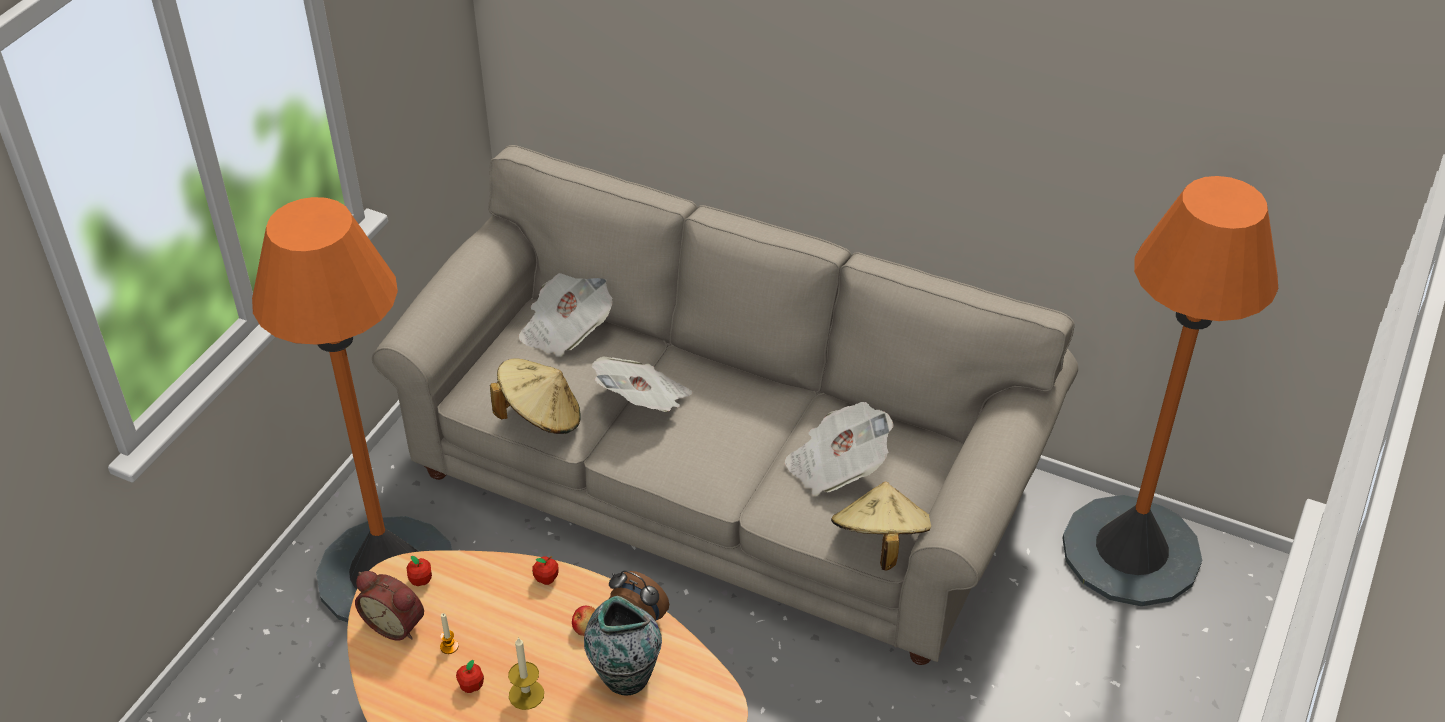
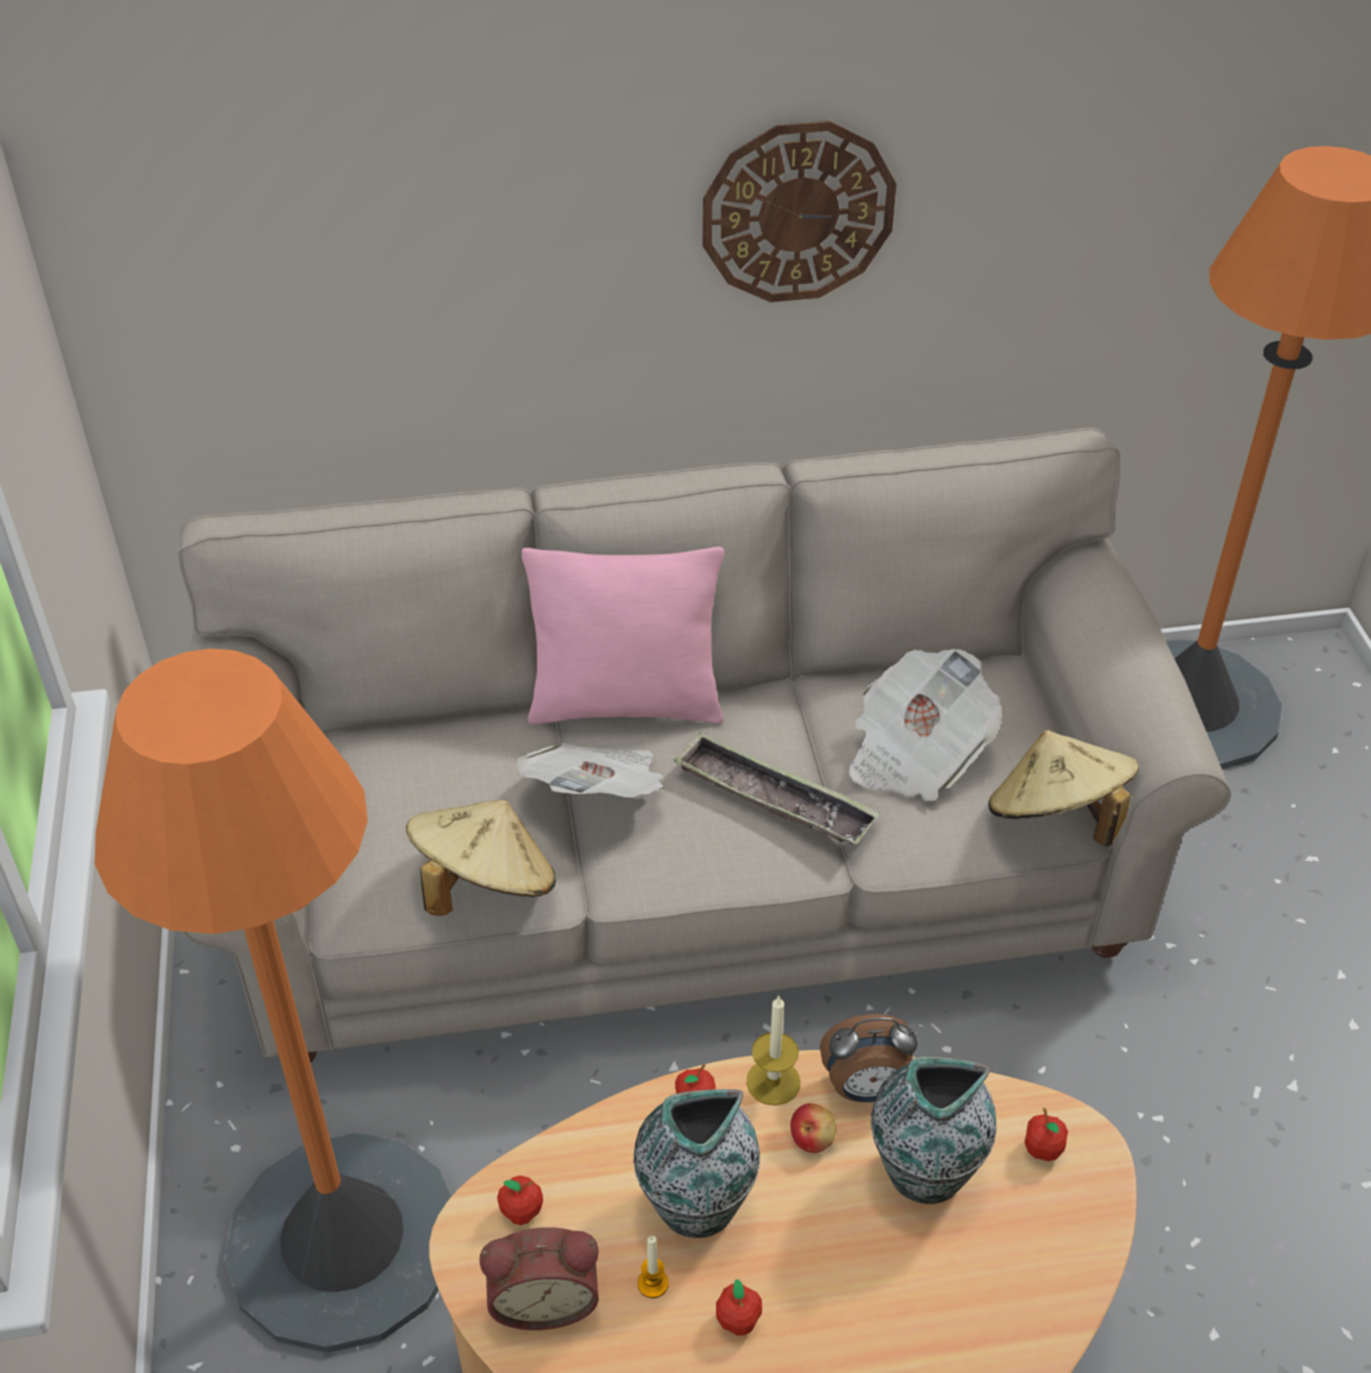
camera: 35 degrees left, 0 degrees up
(500, 625) = (695, 1207): none -> vase
(526, 694) = (823, 1283): candle -> candle (773, 1082)
(566, 329) = (408, 752): newspaper -> none
(697, 702) = (1042, 1149): none -> apple
(705, 360) = (626, 704): none -> pink pillow
(734, 451) = (774, 798): none -> tray
(892, 95) = (798, 212): none -> wall clock

